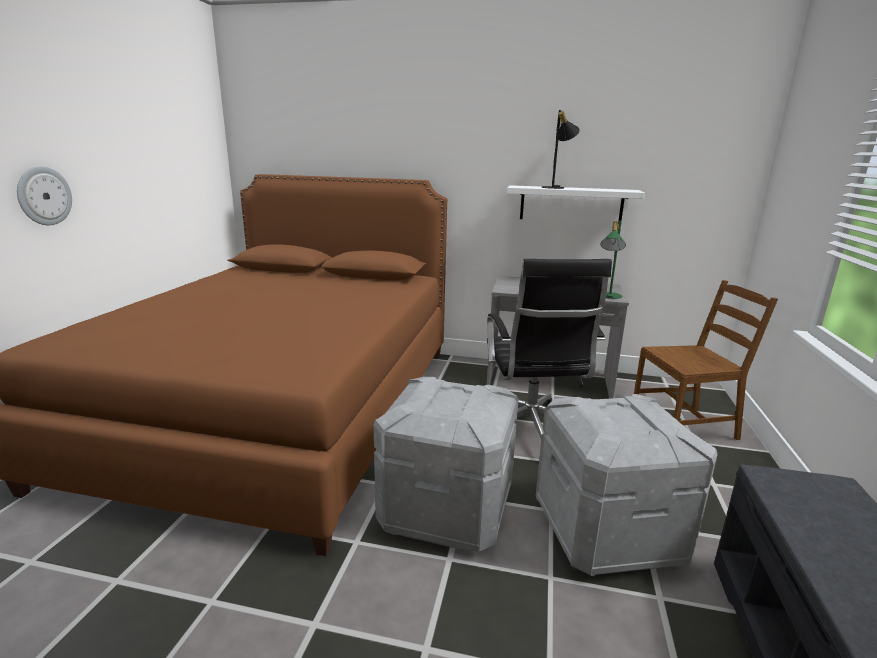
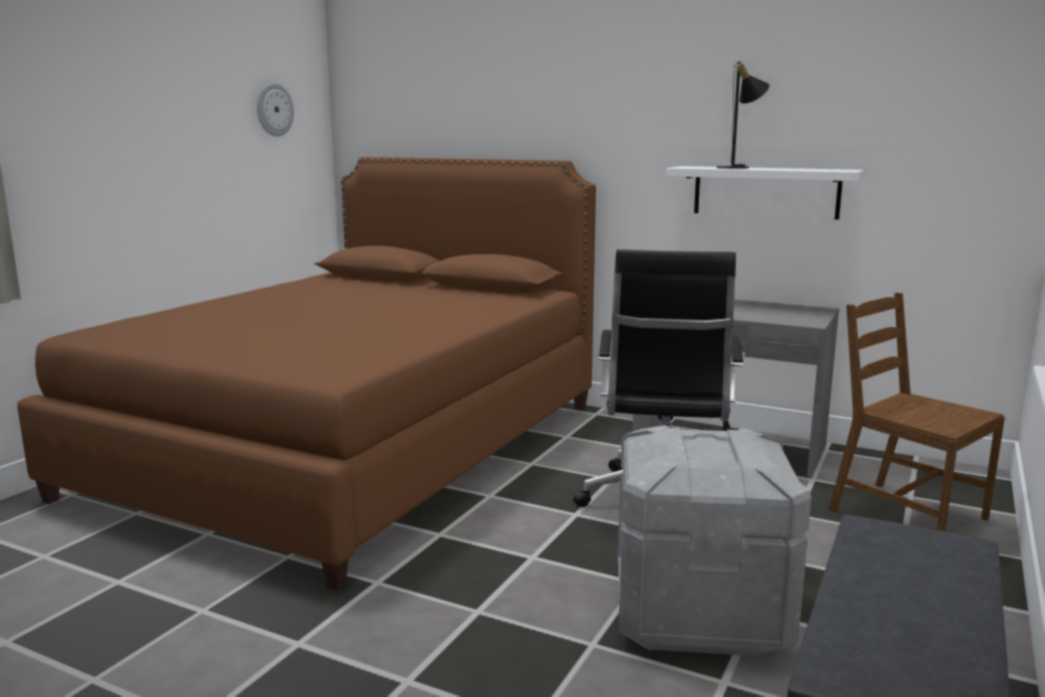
camera: 15 degrees right, 5 degrees down
(44, 196) = (109, 178): wall clock -> wall clock (274, 110)
(446, 509) = (500, 566): grey storage box -> none
(608, 296) = (801, 320): green table lamp -> none
(684, 424) = (905, 514): brown chair -> brown chair turned 135 degrees counterclockwise

